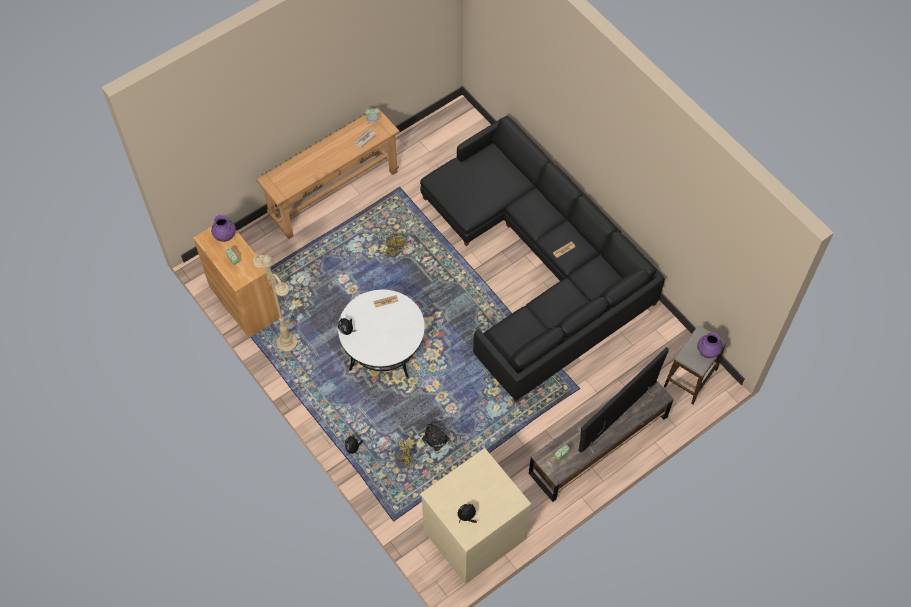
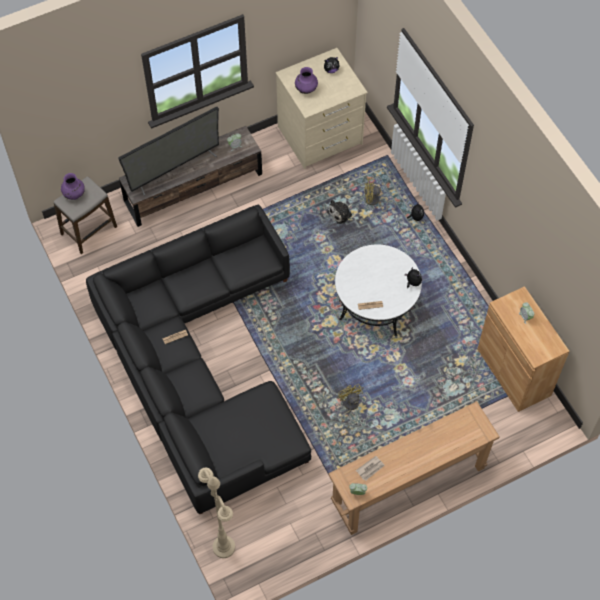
camera: 170 degrees left, 0 degrees up
(225, 236) = (535, 346): purple vase -> purple vase (306, 89)
(287, 343) = (471, 322): beige floor lamp -> beige floor lamp (223, 547)

